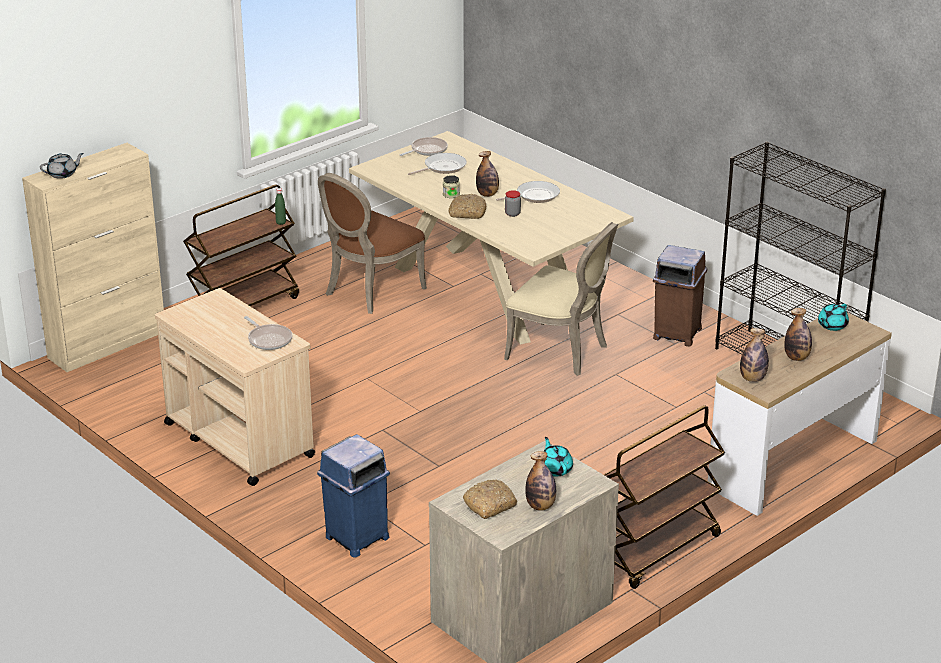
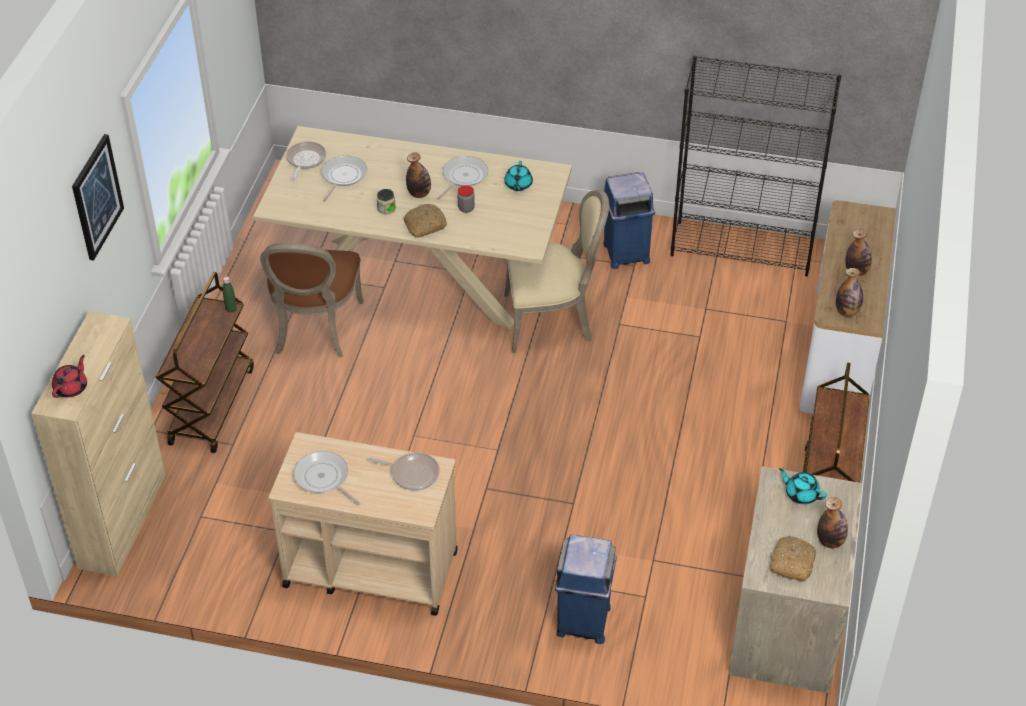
camera: 35 degrees left, 15 degrees up
(63, 174) = (71, 388): grey teapot -> red teapot
(170, 56) = (96, 197): none -> picture
(204, 318) = (323, 478): none -> frying pan
(676, 333) = (625, 253): brown trash can -> blue trash can
(832, 325) = (848, 222): turquoise teapot -> turquoise teapot (518, 185)

